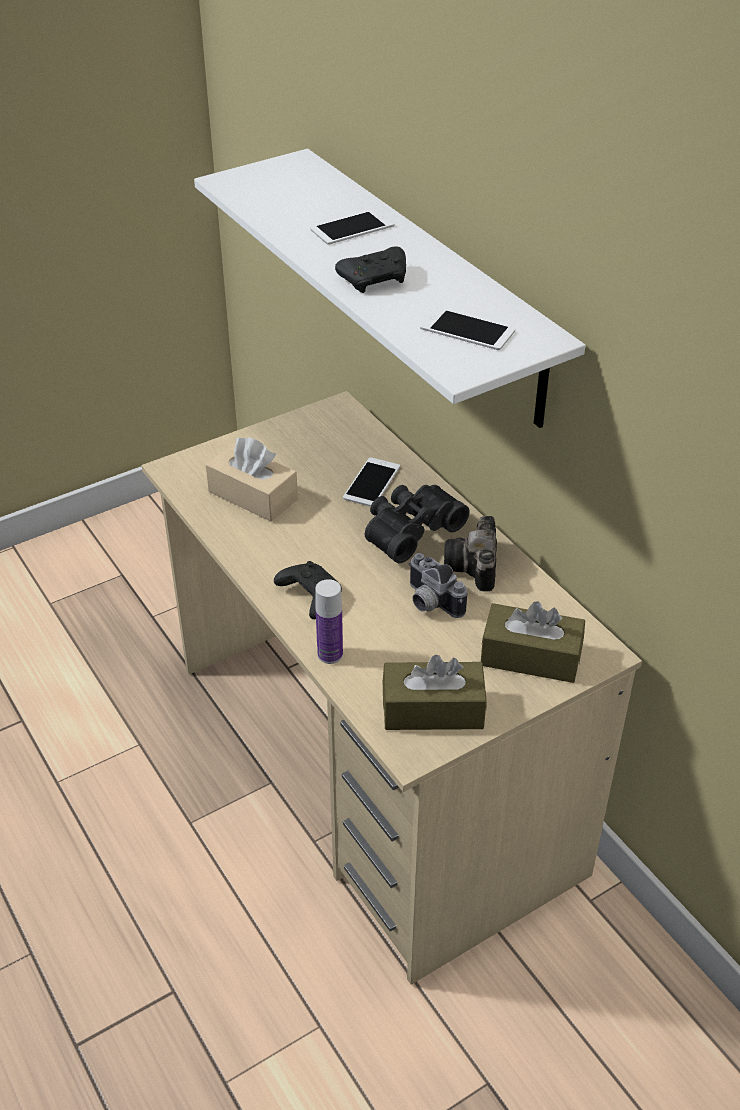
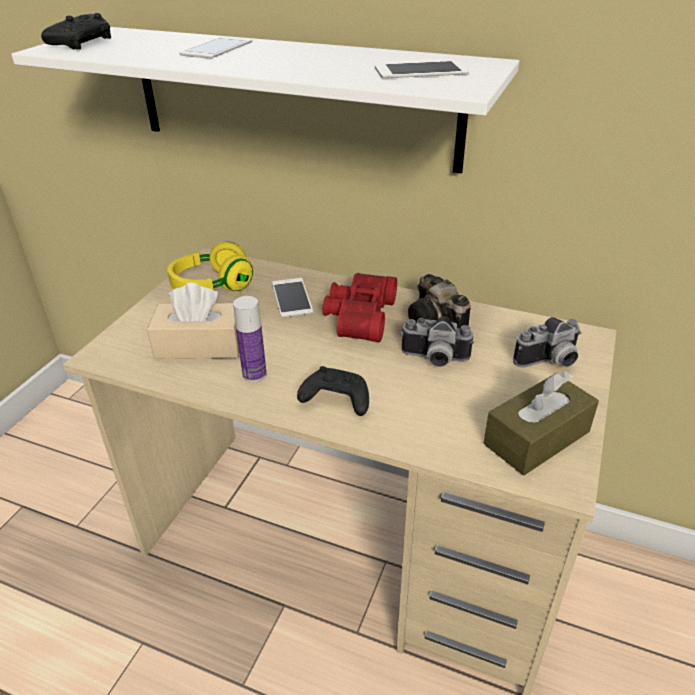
camera: 35 degrees left, 5 degrees down
(315, 439) = (212, 286): none -> yellow headphones
(330, 654) = (405, 438): bottle -> bottle (254, 374)
(376, 279) = (290, 65): black game controller -> black game controller (84, 44)
(409, 529) = (358, 316): black binoculars -> red binoculars
(530, 657) = (550, 362): brown tissue box -> camera

